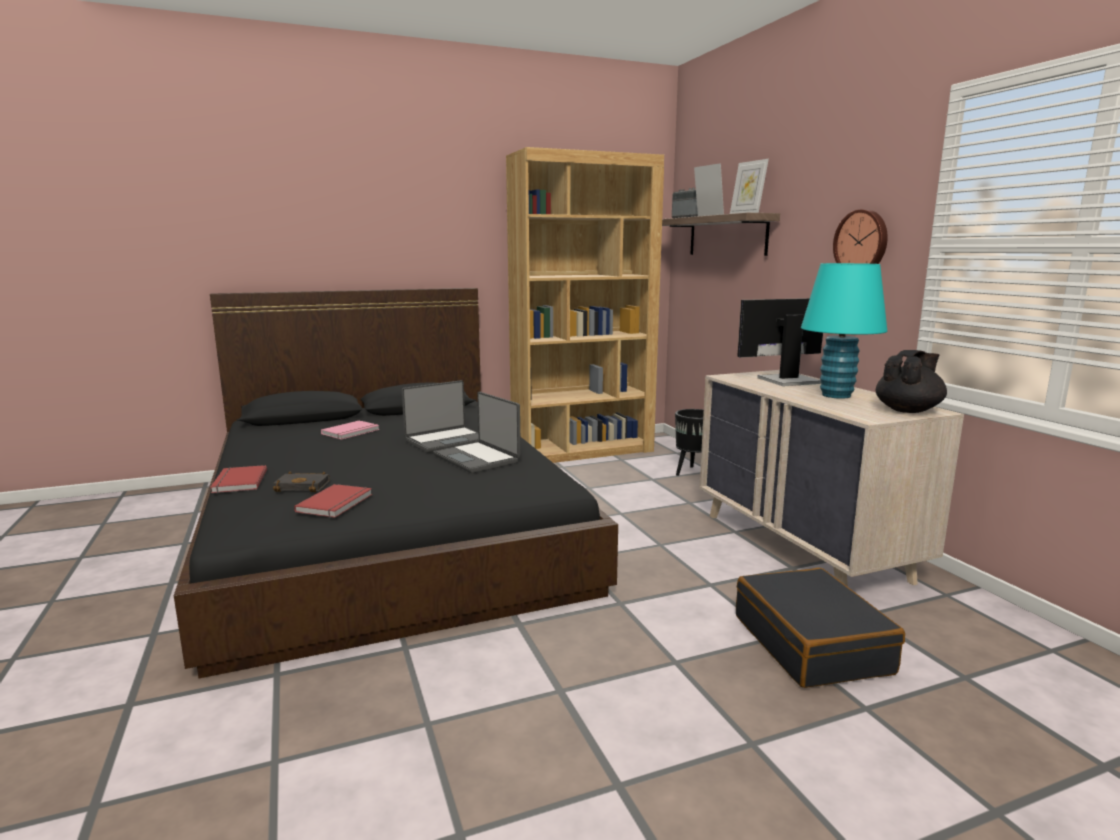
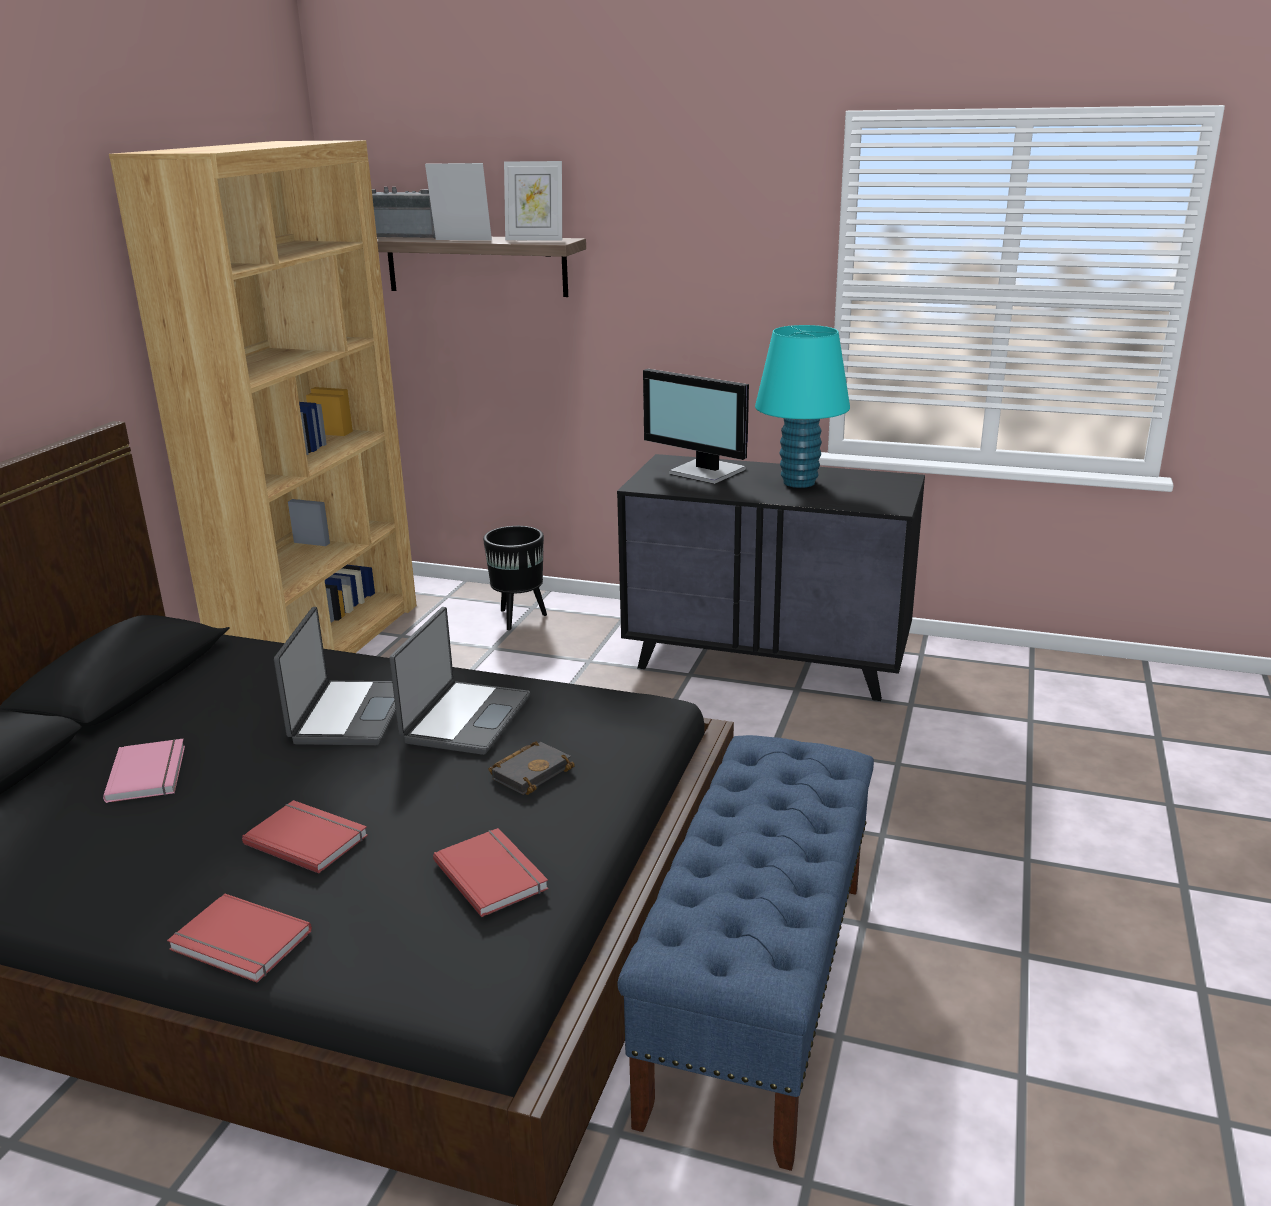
camera: 50 degrees left, 10 degrees up
(304, 486) = (377, 882): black book -> black book (531, 772)
(328, 465) = (308, 838): none -> red book
(441, 675) = (758, 992): none -> blue bench
(478, 458) = (464, 719): laptop -> laptop turned 75 degrees counterclockwise
(786, 380) = (706, 472): monitor -> monitor turned 75 degrees counterclockwise
(803, 547) = (768, 661): beige dresser -> black dresser
(812, 644) = (925, 754): black suitcase -> none
(862, 242) = (736, 284): wall clock -> none
(908, 410) = (889, 485): black teapot -> none

